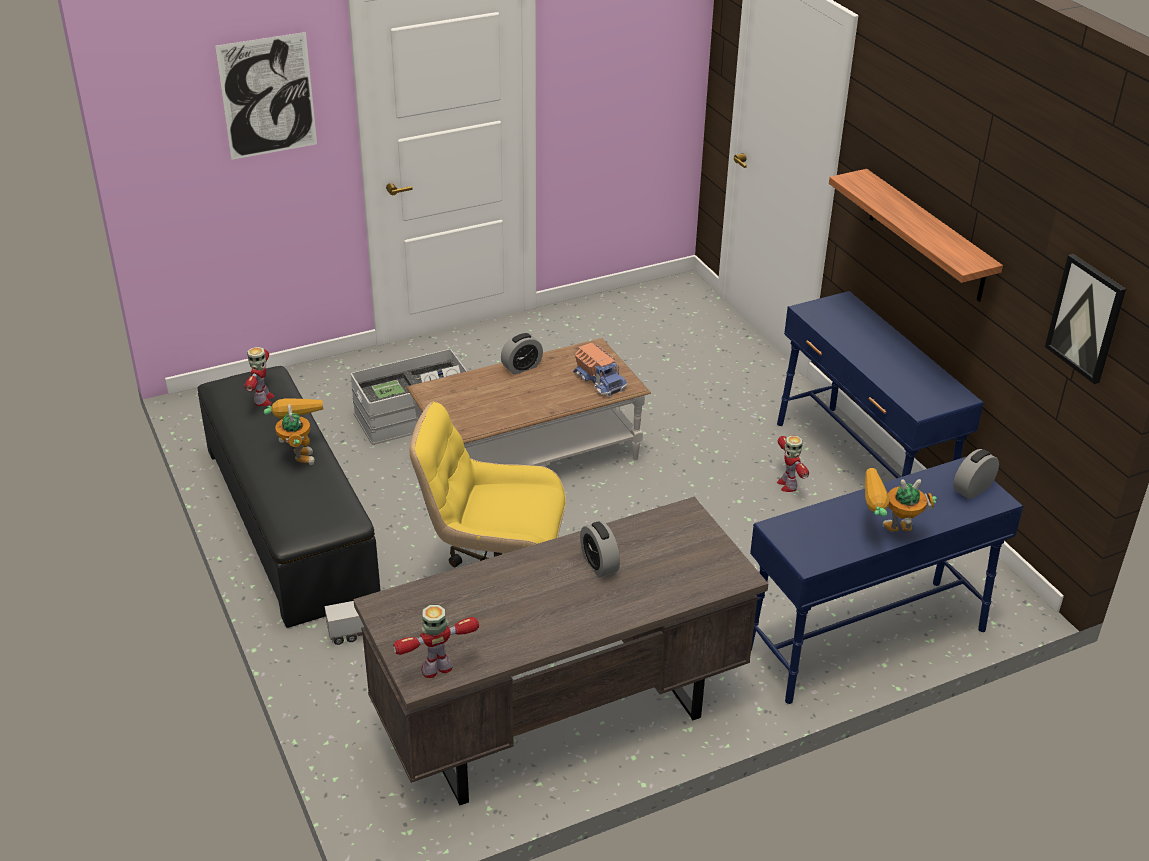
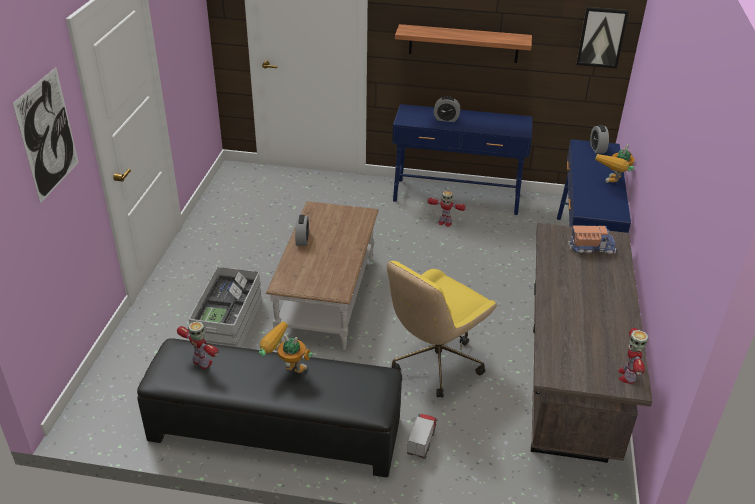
camera: 55 degrees left, 0 degrees up
(599, 564) = (573, 277): alarm clock -> alarm clock (446, 119)
(600, 380) = (349, 219): toy truck -> toy truck (591, 247)

